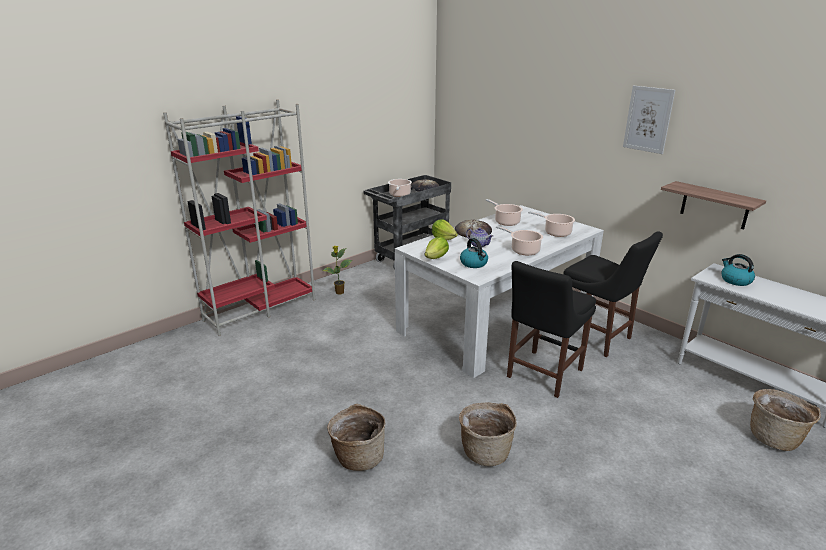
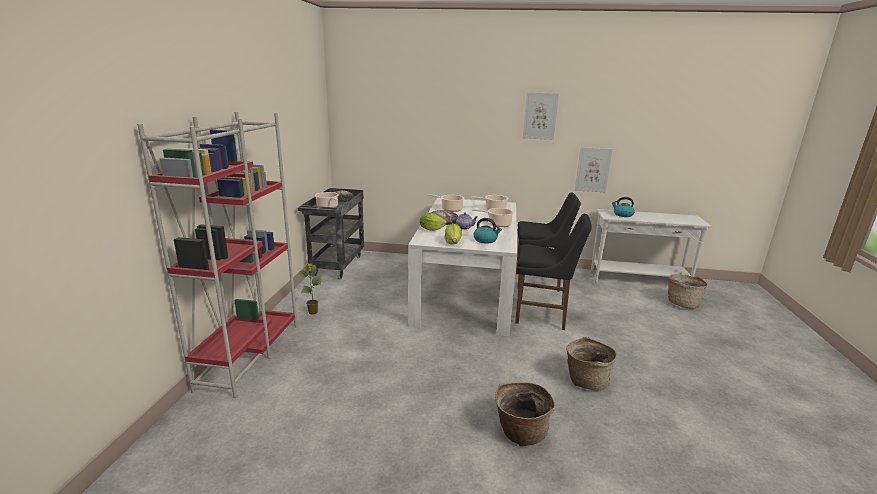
camera: 40 degrees left, 5 degrees down
(542, 375) = (543, 316): black chair -> black chair turned 75 degrees counterclockwise
(714, 205) = (593, 169): shelf -> picture

